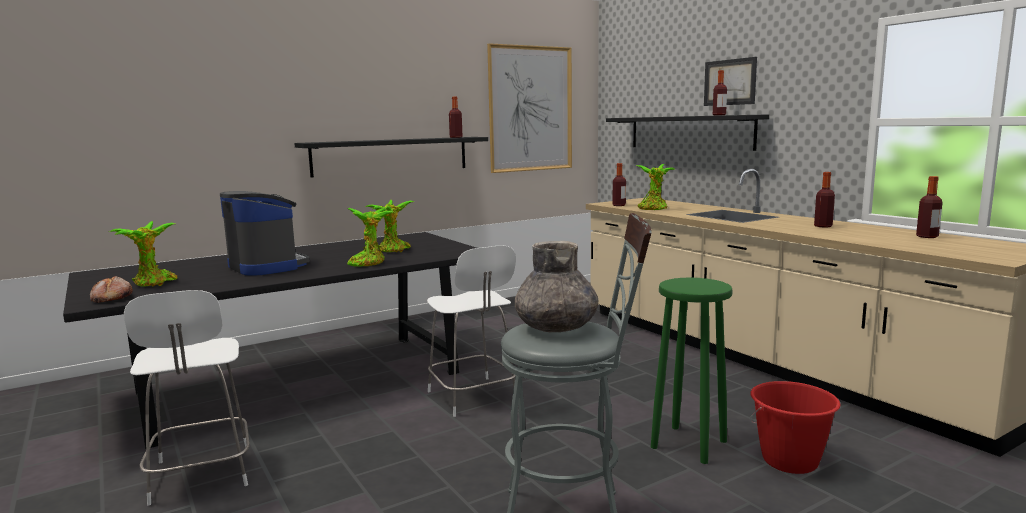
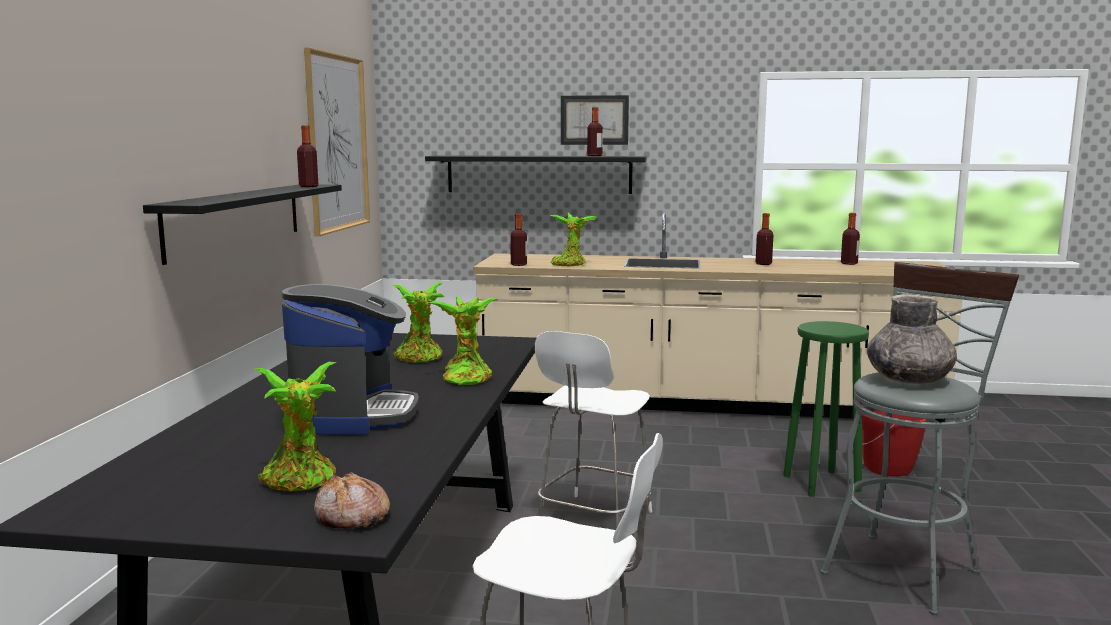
camera: 50 degrees left, 0 degrees up
(267, 266) = (353, 415): coffee machine -> coffee machine turned 90 degrees clockwise
(473, 397) = (593, 521): white chair -> white chair turned 105 degrees clockwise

